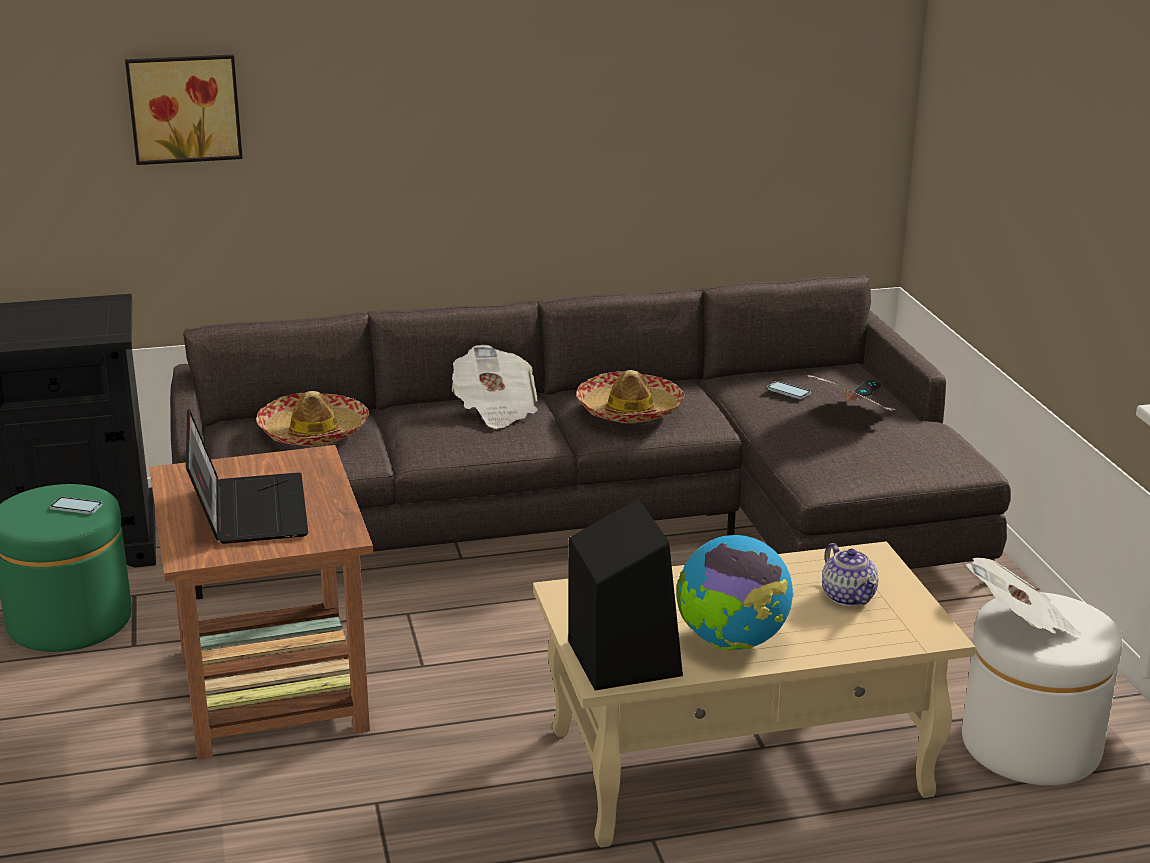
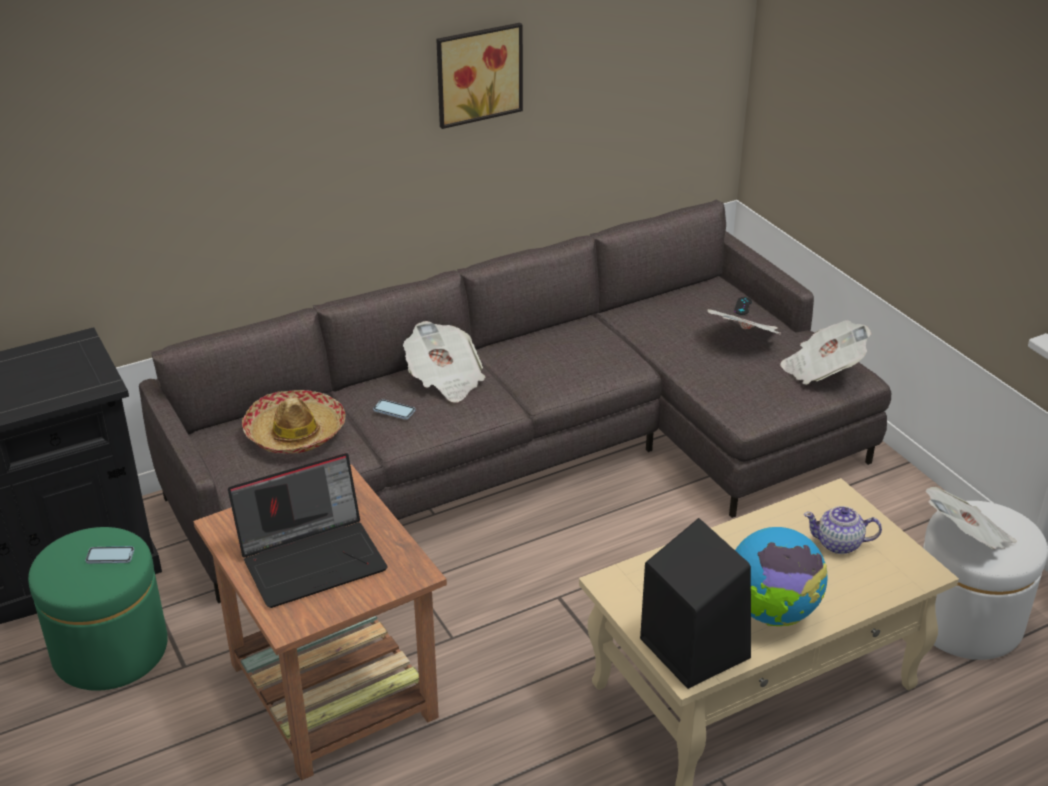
camera: 15 degrees left, 10 degrees up
(184, 108) = (127, 149): picture -> picture (477, 73)
(248, 510) = (313, 558): laptop -> laptop turned 90 degrees clockwise
(630, 410) = (561, 362): hat -> none
(788, 391) = (682, 320): phone -> phone (394, 410)
(848, 596) = (839, 544): teapot -> teapot turned 135 degrees clockwise
(927, 452) = (822, 370): none -> newspaper

